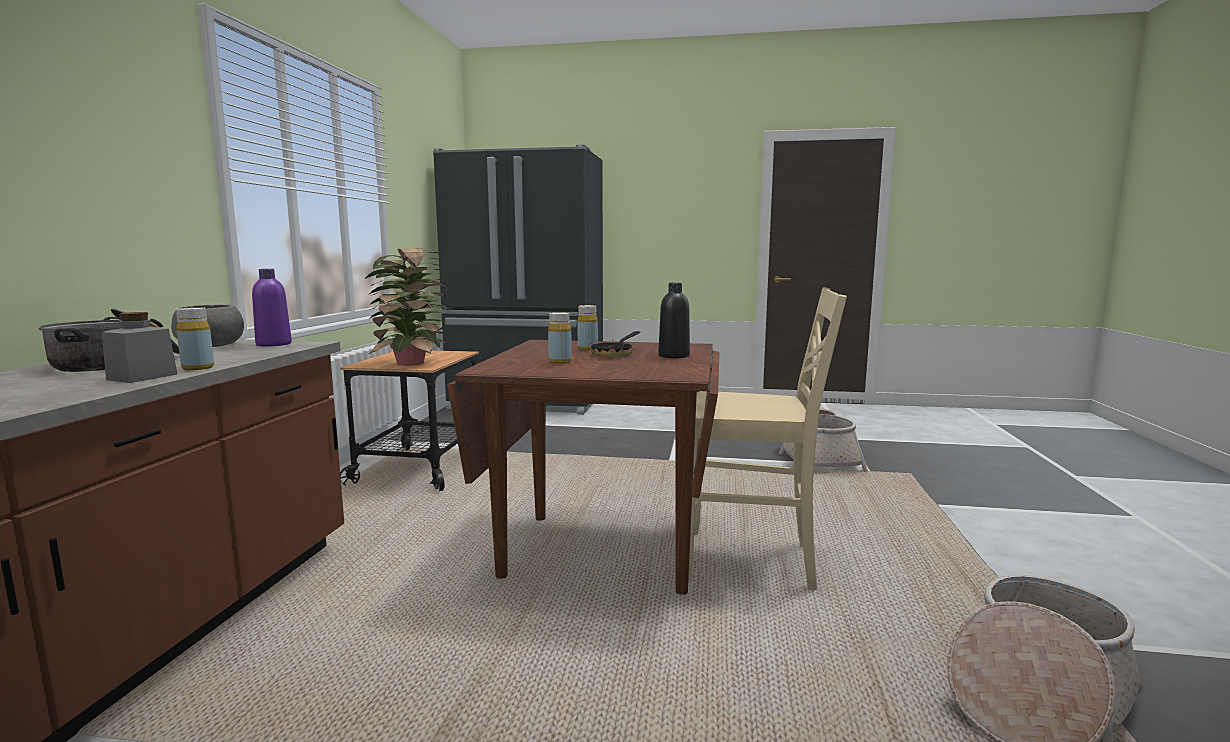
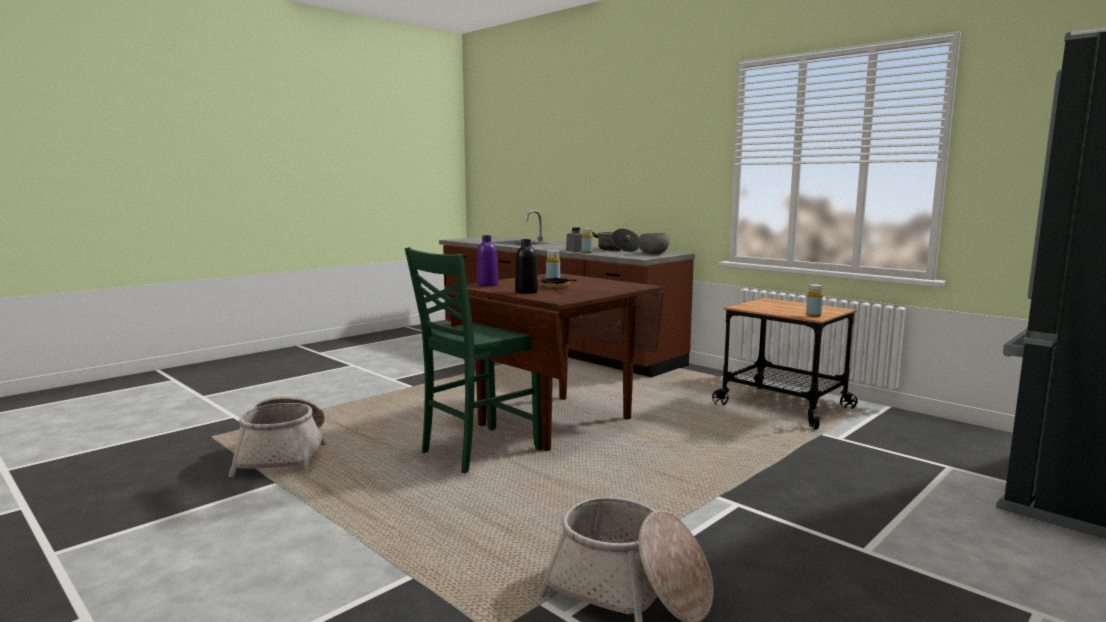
camera: 125 degrees right, 0 degrees up
(274, 344) = (647, 256): purple bottle -> purple bottle (487, 284)
(412, 364) = (760, 306): potted plant -> none
(587, 348) = (589, 287): yellow bottle -> yellow bottle (813, 315)
(751, 561) = (478, 451): beige chair -> green chair

